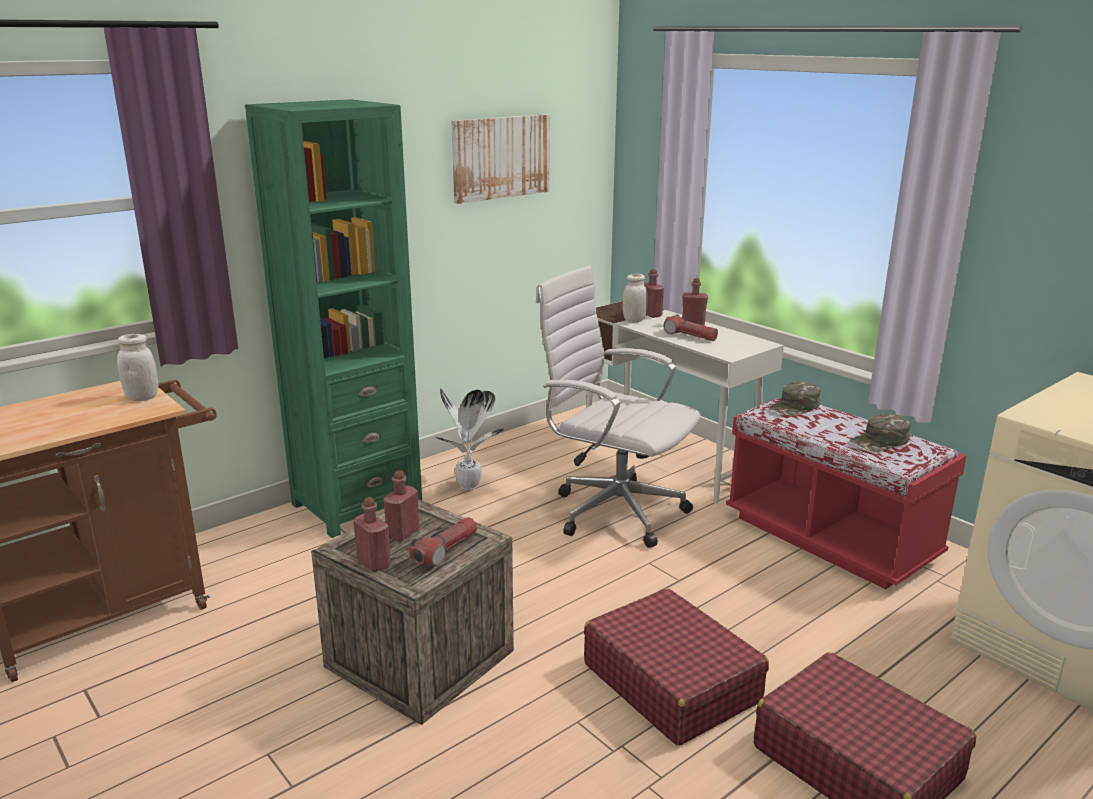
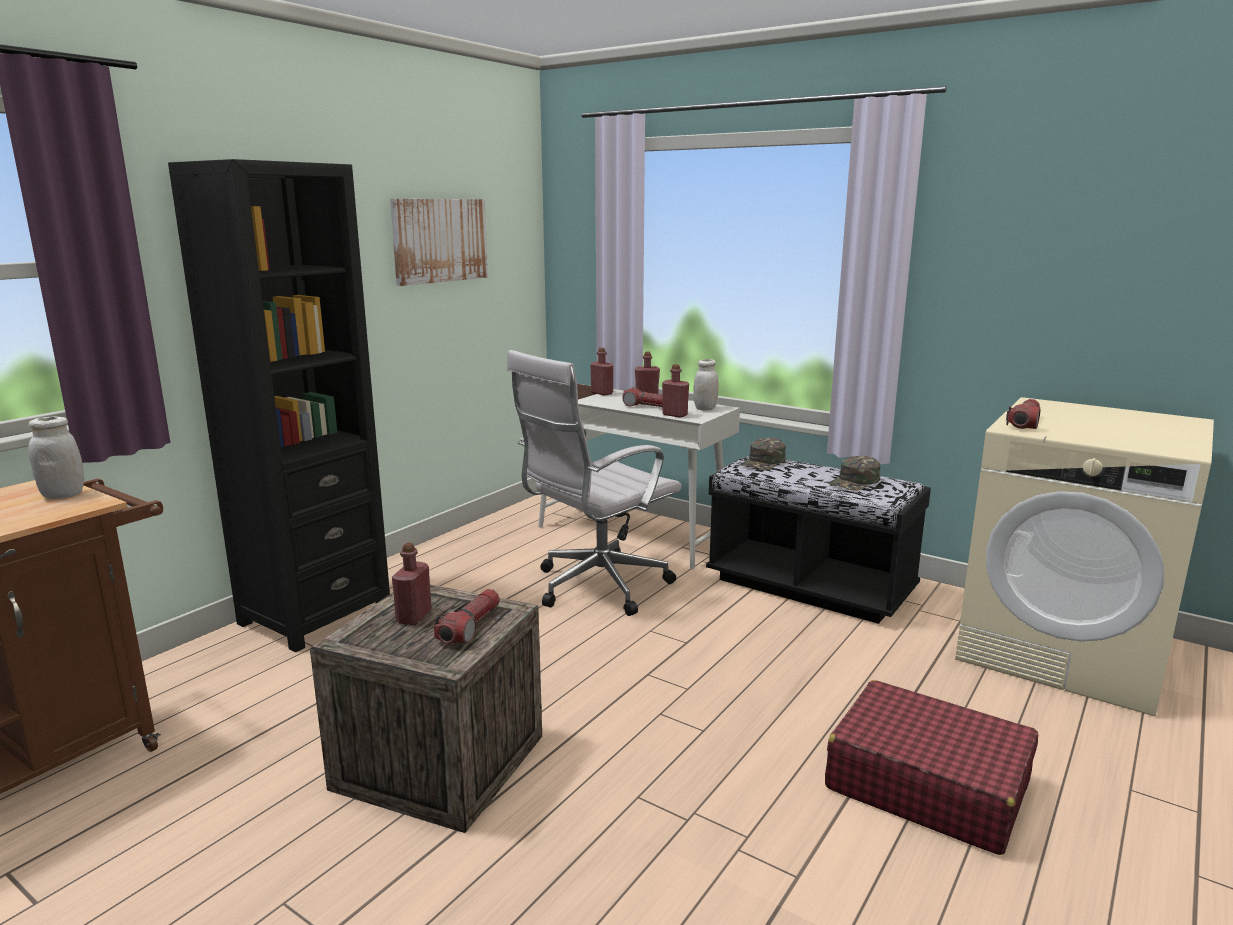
camera: 15 degrees left, 5 degrees down
(356, 504) = (315, 615): green bookcase -> black bookcase
(374, 563) = (392, 650): red bottle -> red bottle (675, 415)
(469, 487) = (437, 583): potted plant -> none
(613, 511) = (595, 588): white office chair -> white office chair turned 60 degrees counterclockwise
(634, 320) = (588, 398): white jar -> white jar (705, 408)
(671, 682) = (718, 740): red suitcase -> none
(830, 538) = (810, 586): red bench -> black bench
(1050, 409) = (1024, 423): none -> flashlight

